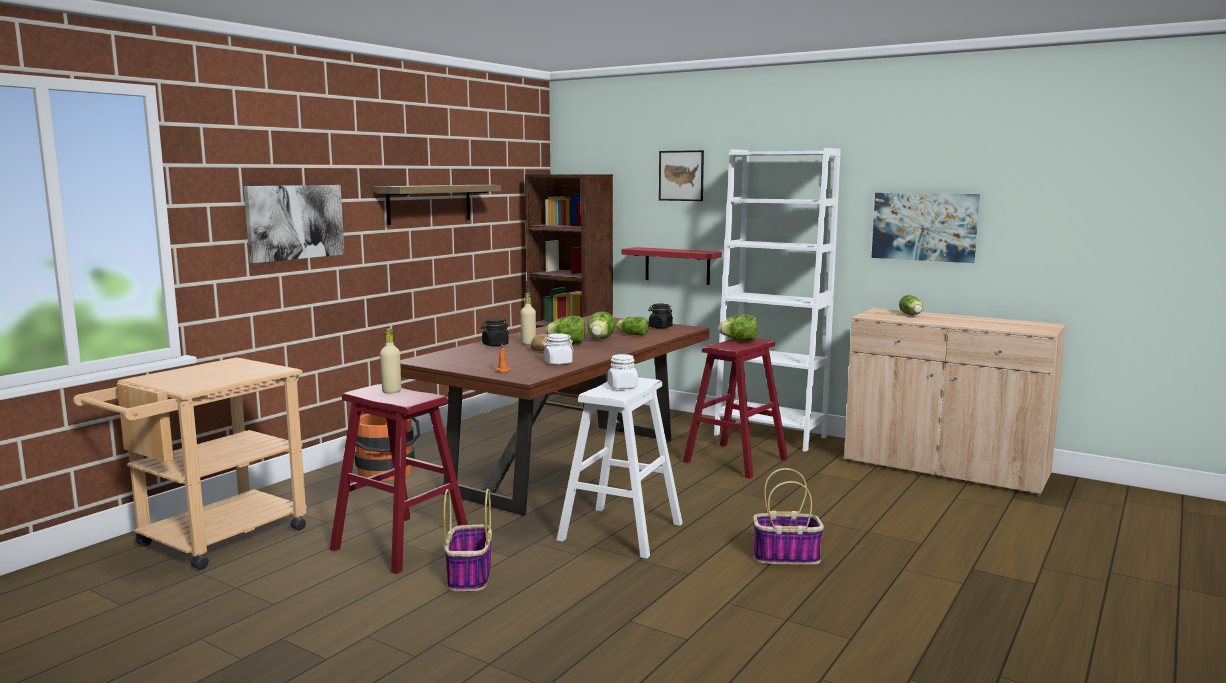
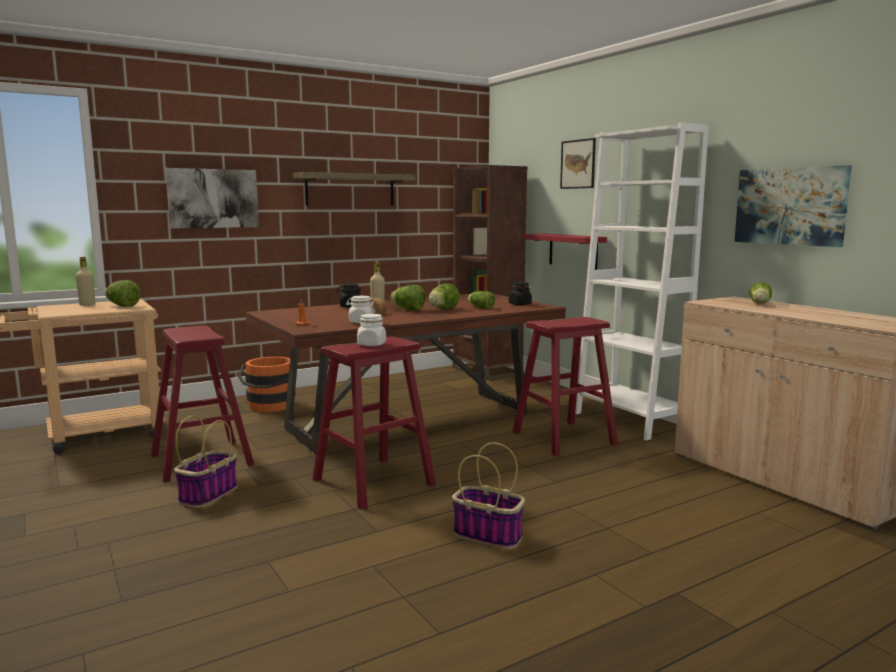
camera: 25 degrees right, 0 degrees up
(391, 391) = (196, 331): beige bottle -> beige bottle (87, 305)
(621, 531) = (373, 482): white stool -> red stool
(739, 340) = (573, 319): lettuce -> lettuce (122, 306)

